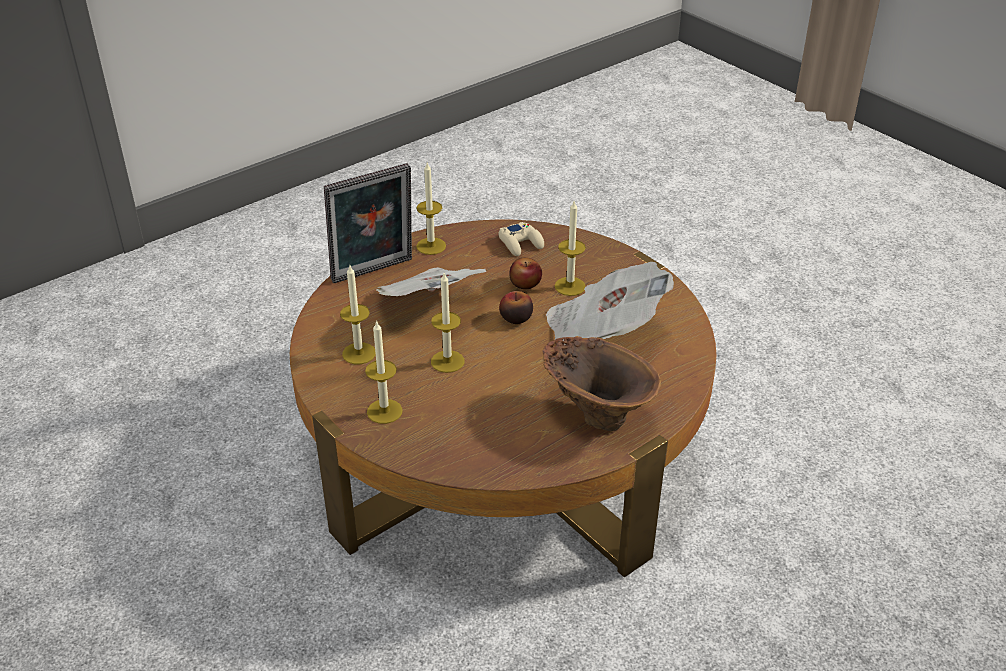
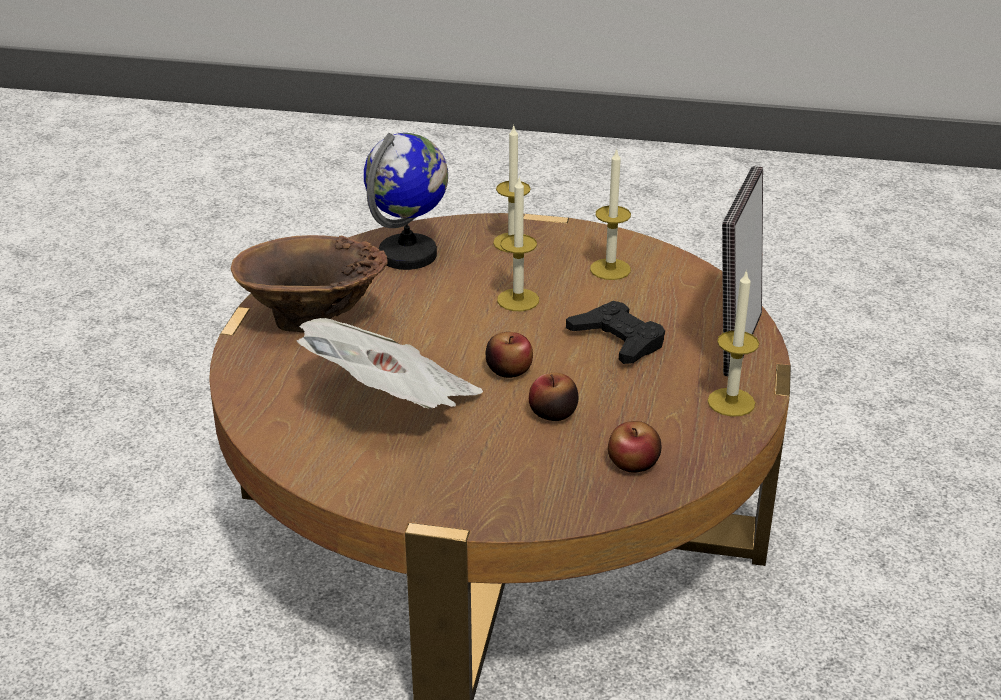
camera: 140 degrees right, 5 degrees down
(431, 305) = (618, 340): newspaper -> black game controller
(468, 441) = (409, 255): none -> globe
(521, 243) = (633, 463): beige game controller -> apple
(570, 286) = (496, 436): candle -> none

